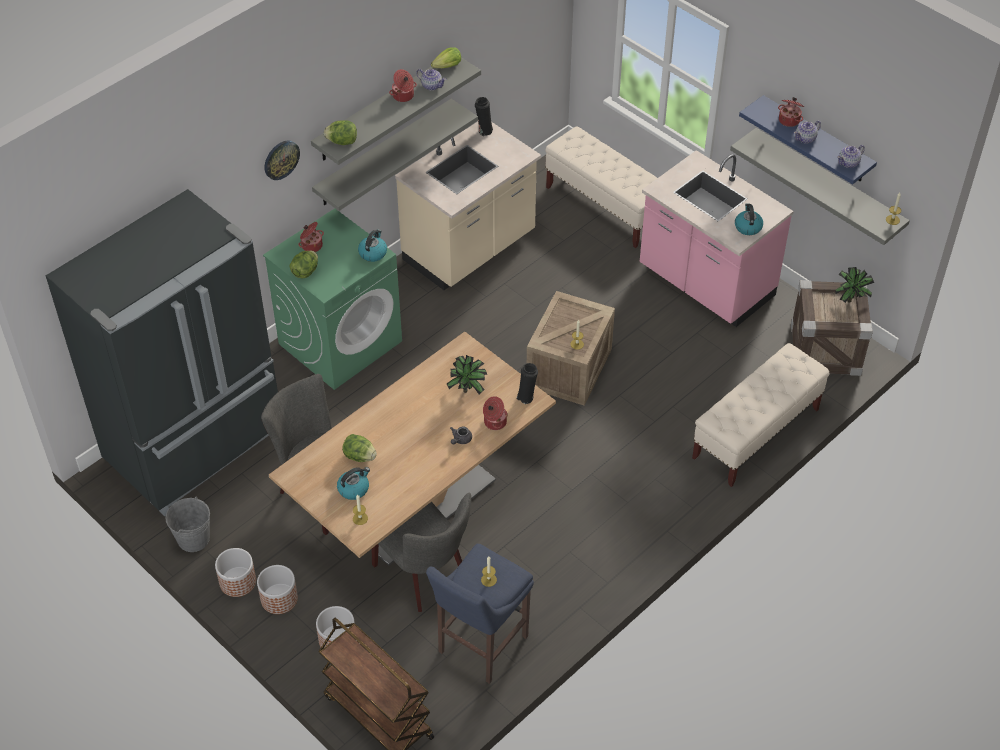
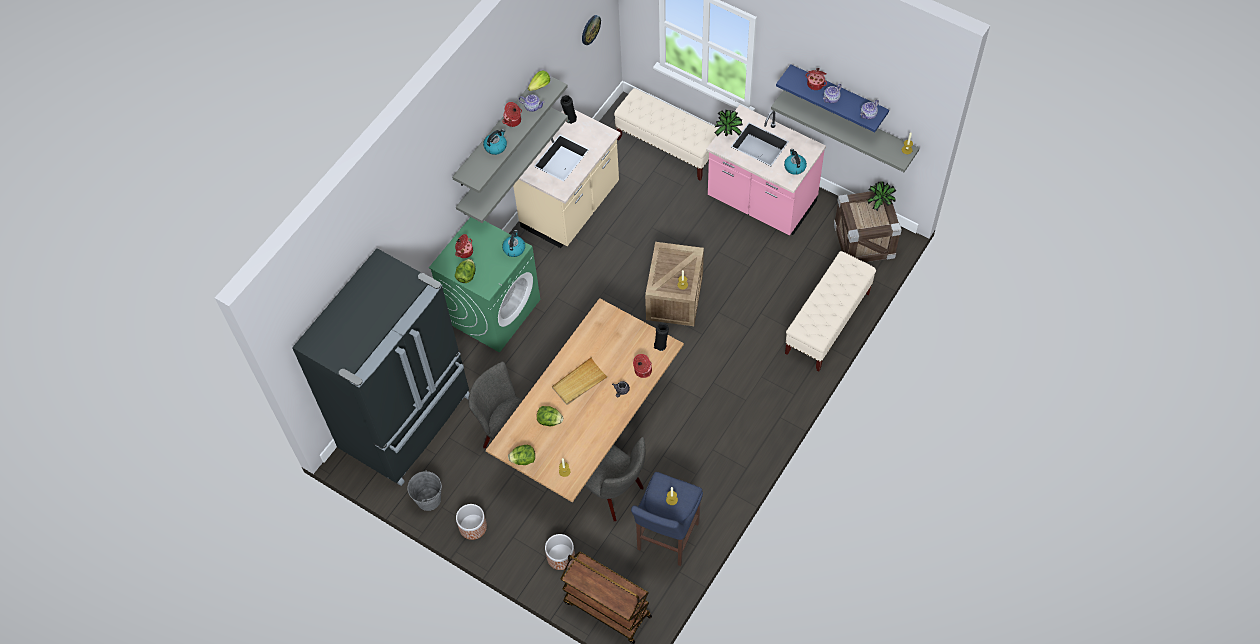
camera: 10 degrees left, 10 degrees up
(279, 599) = (508, 534): planter -> none
(281, 159) = (434, 198): wall clock -> wall clock (590, 29)
(342, 142) = (477, 173): lettuce -> lettuce (523, 459)
(354, 488) = (553, 448): kettle -> kettle (495, 146)
(410, 421) = (579, 383): none -> beige tray
(468, 390) = (616, 348): potted plant -> potted plant (728, 134)

